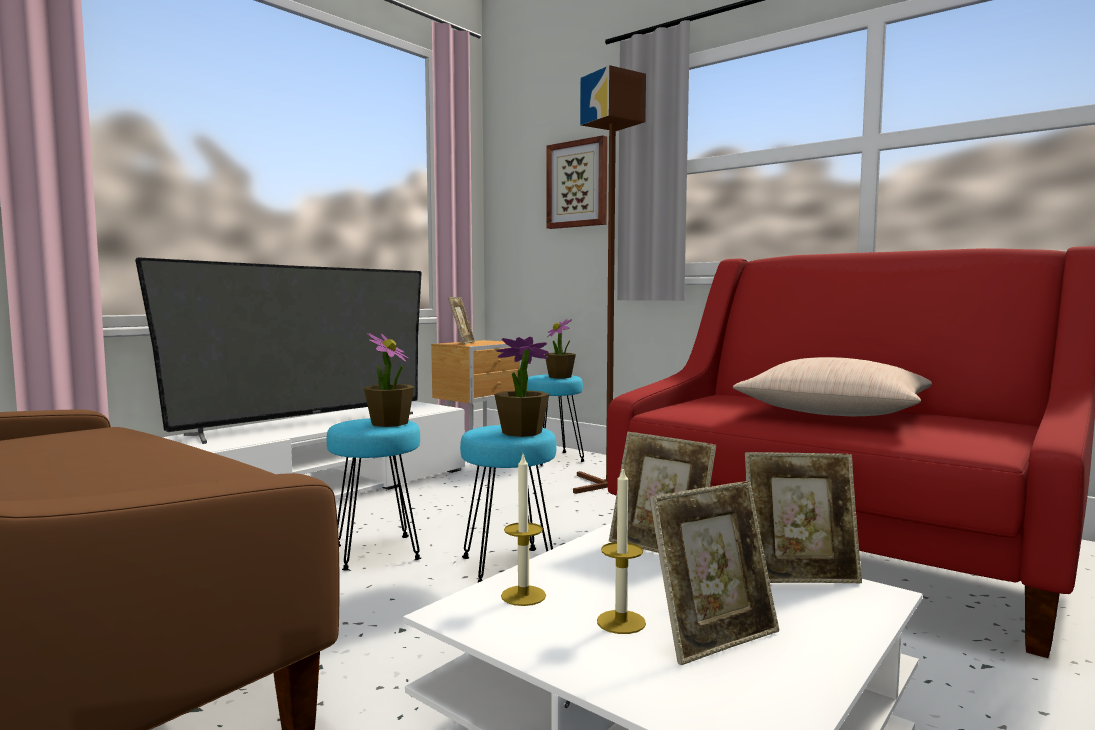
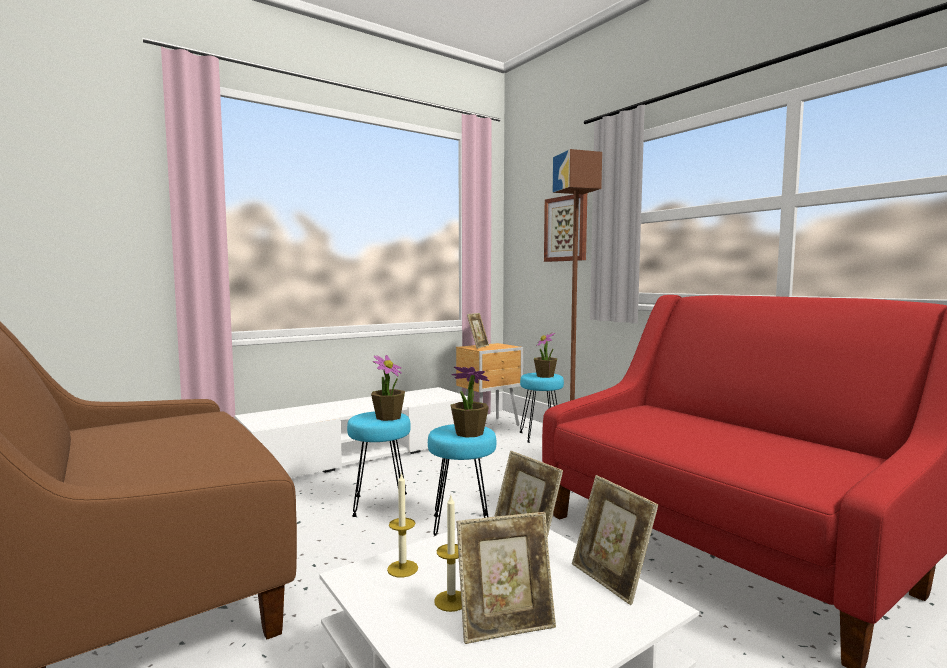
camera: 15 degrees right, 0 degrees up
(306, 424) = (357, 405): television -> none
(800, 575) = (611, 579): picture frame -> picture frame turned 45 degrees clockwise
(836, 413) = (719, 435): beige pillow -> none

